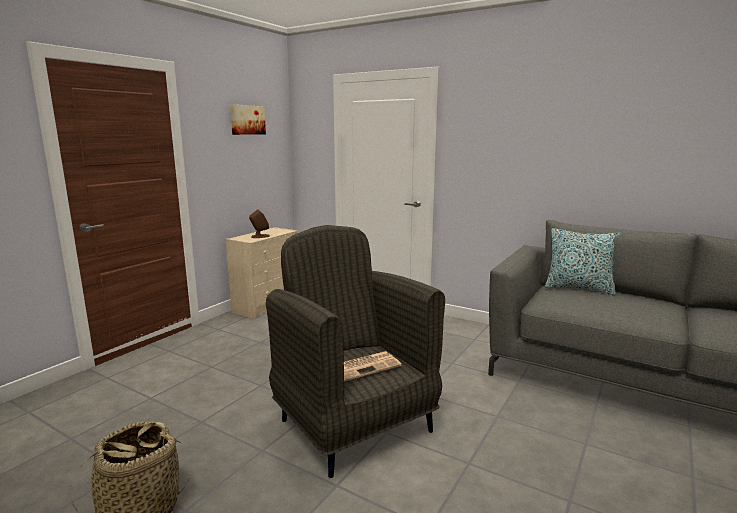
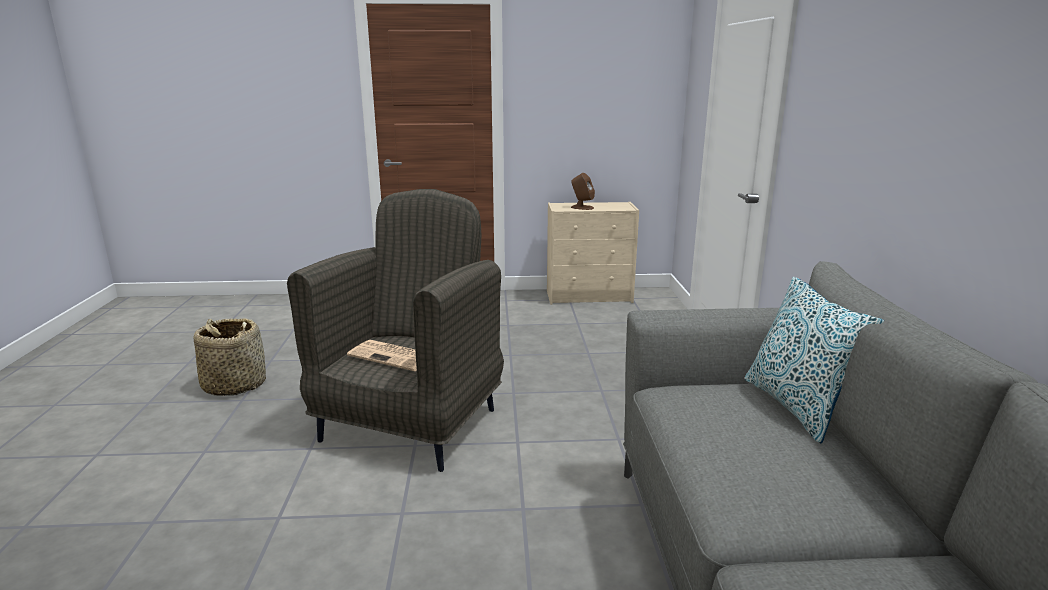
camera: 55 degrees right, 5 degrees up
(247, 120) = (604, 56): picture -> none

